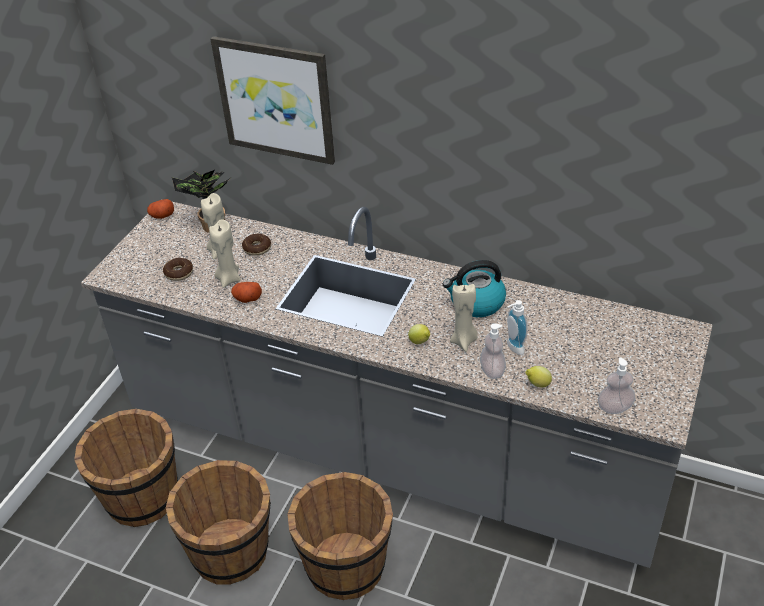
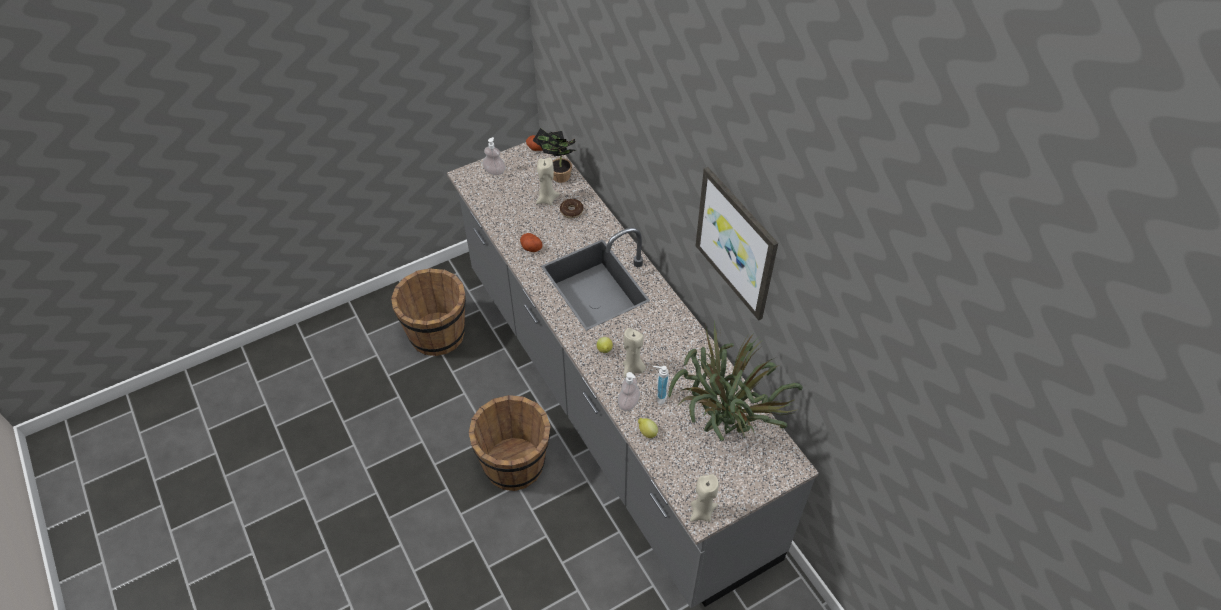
camera: 35 degrees right, 10 degrees up
(179, 273) = (508, 201): donut -> none
(229, 279) = (533, 224): beige candle -> beige candle (702, 512)
(231, 551) = (457, 406): brown bucket -> none
(276, 99) = (613, 114): picture -> picture (737, 243)
(476, 303) = (670, 345): kettle -> none
(599, 340) = (723, 430): none -> potted plant
(614, 408) = (679, 484): soap dispenser -> soap dispenser (494, 171)

